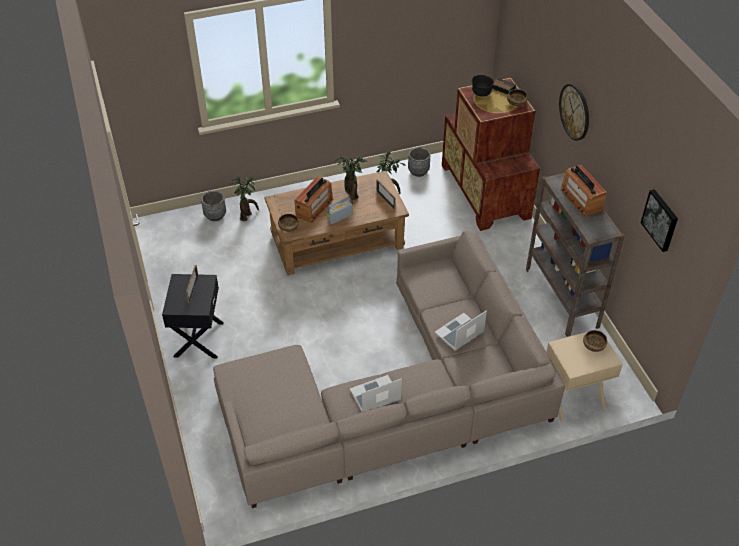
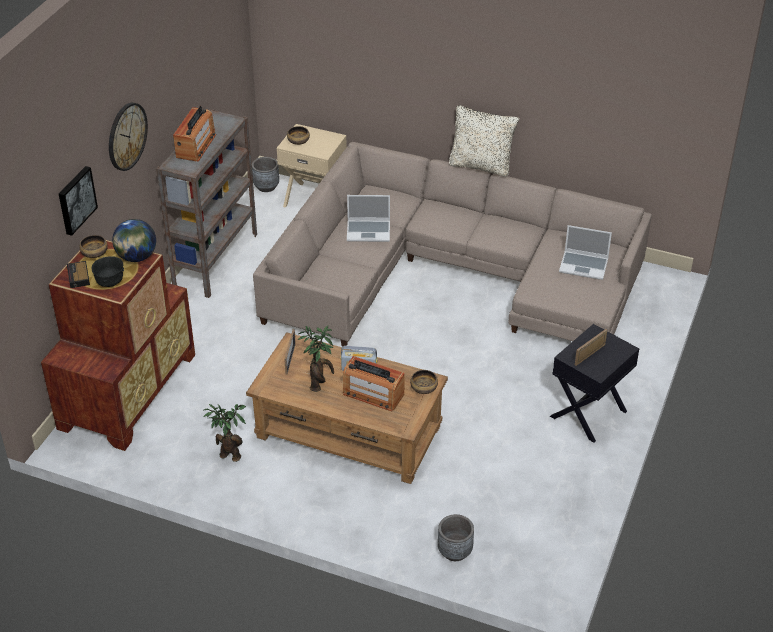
camera: 140 degrees left, 5 degrees down
(247, 215) = (415, 527): potted plant -> none
(314, 207) = (373, 394): radio -> radio turned 135 degrees counterclockwise
(375, 396) = (490, 228): laptop -> laptop (584, 266)
(418, 171) = (160, 459): grey planter -> grey planter (266, 187)
(419, 407) = (481, 167): none -> beige pillow
(491, 113) = (136, 257): none -> globe
(661, 220) = (218, 38): picture -> picture (76, 200)

